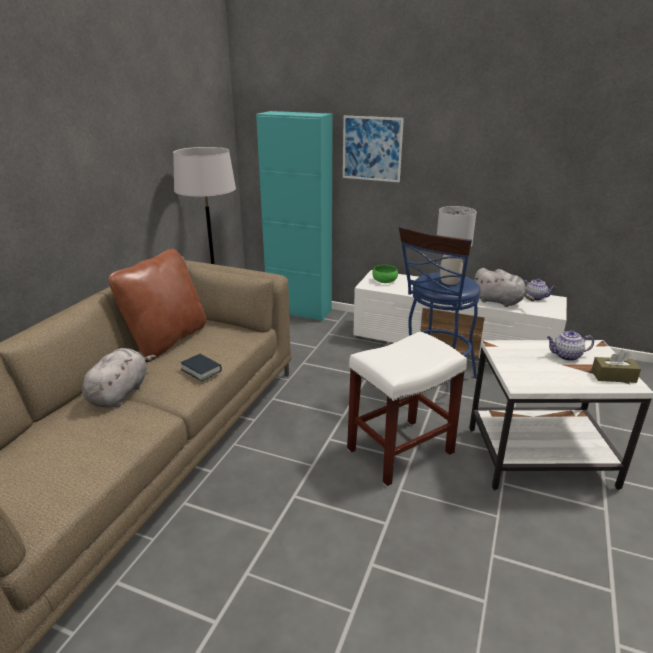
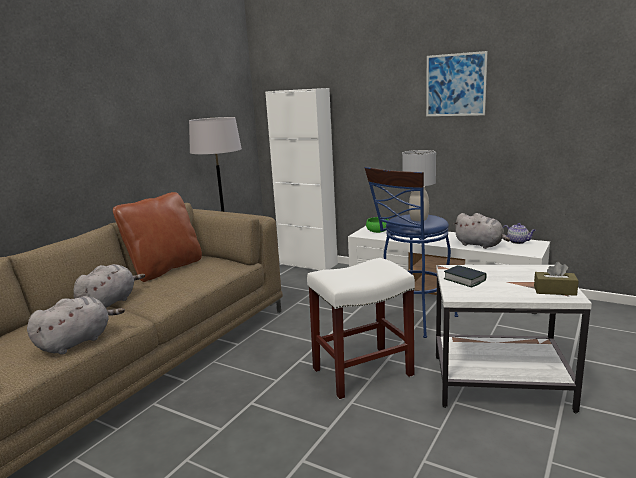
camera: 10 degrees right, 10 degrees down
(107, 454) = (77, 342): none -> grey plush toy
(201, 370) = (182, 288): book -> book (464, 280)
(299, 311) = (308, 264): turquoise cabinet -> white cabinet
(372, 149) = (363, 115): picture -> picture (455, 85)
(566, 356) = (514, 276): teapot -> none

